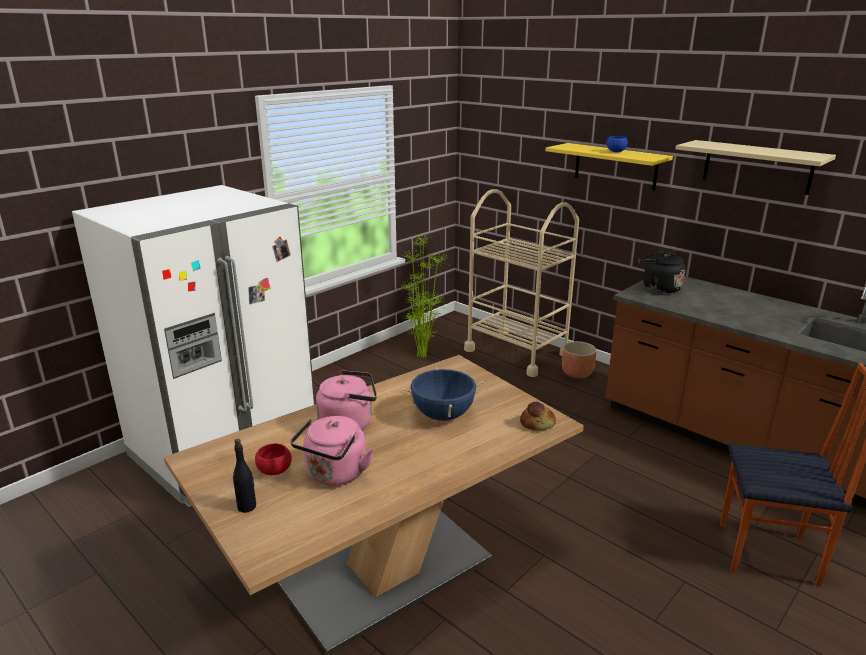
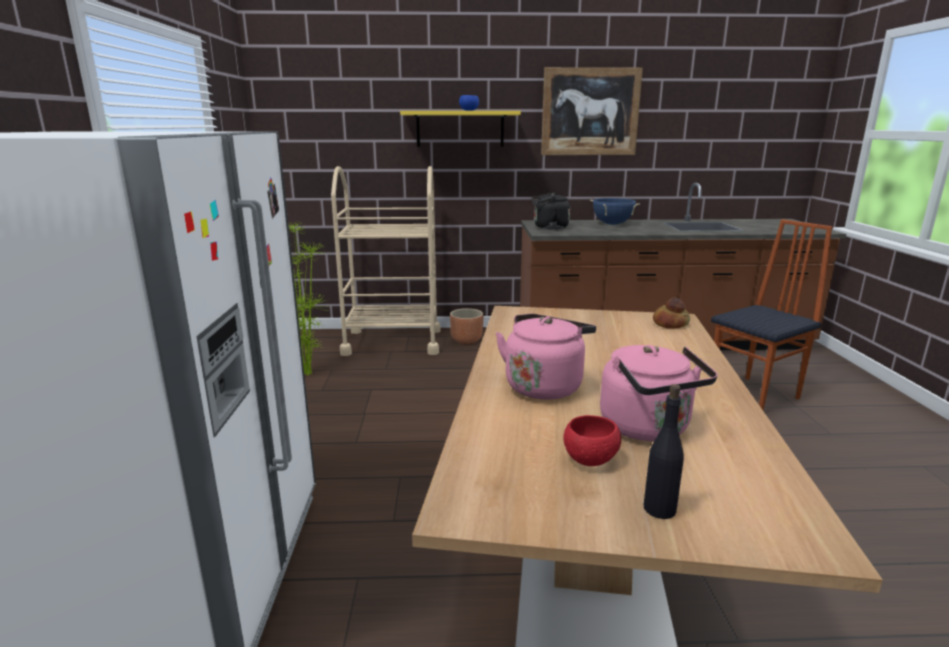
camera: 45 degrees left, 5 degrees down
(443, 416) = (600, 345): blue cooking pot -> blue cooking pot (612, 224)
(757, 167) = (590, 112): beige shelf -> picture

